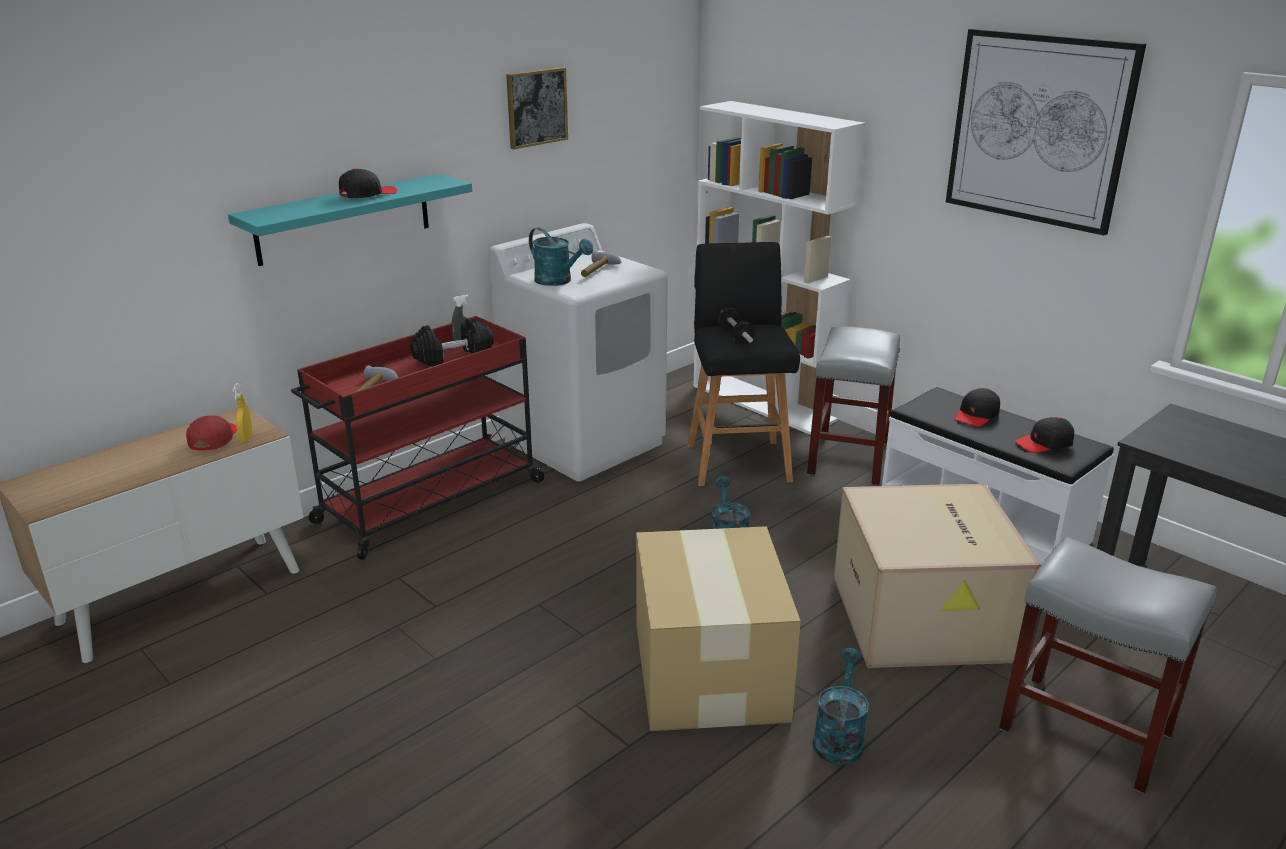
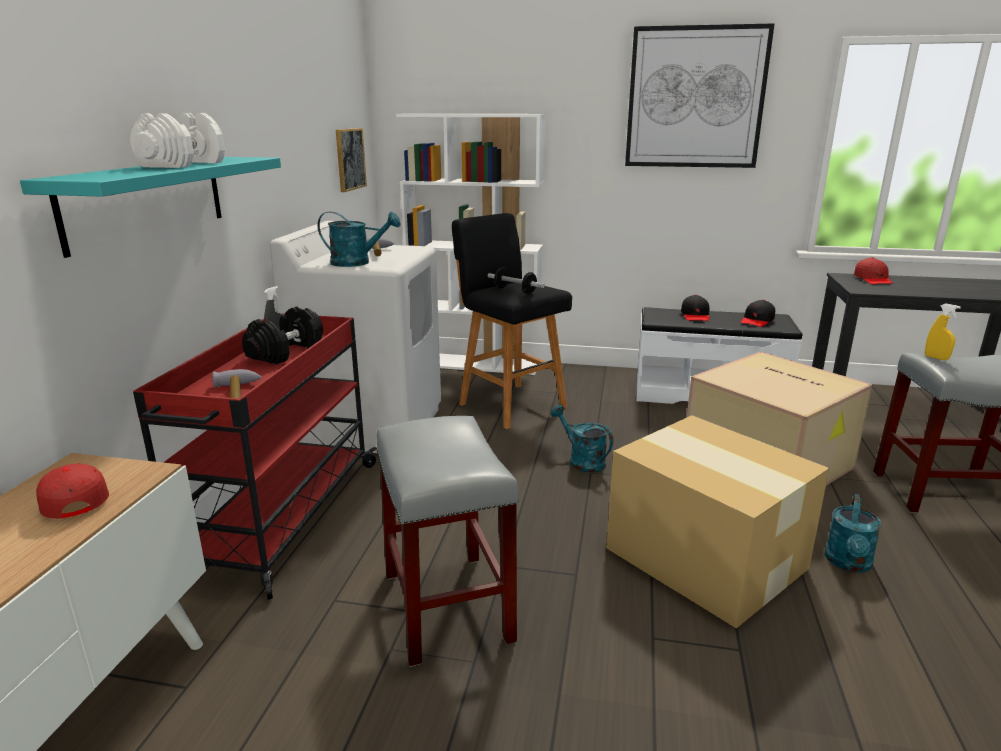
camera: 35 degrees left, 5 degrees down
(246, 439) = (127, 484): yellow spray bottle -> yellow spray bottle (936, 358)
(367, 194) = (183, 164): black cap -> white dumbbell
(536, 107) = (285, 99): picture -> picture (350, 159)
(838, 737) = (848, 564): turquoise watering can -> turquoise watering can turned 135 degrees counterclockwise
(848, 457) = (579, 381): grey stool -> grey stool (445, 605)
(1209, 431) = (873, 279): none -> red cap

